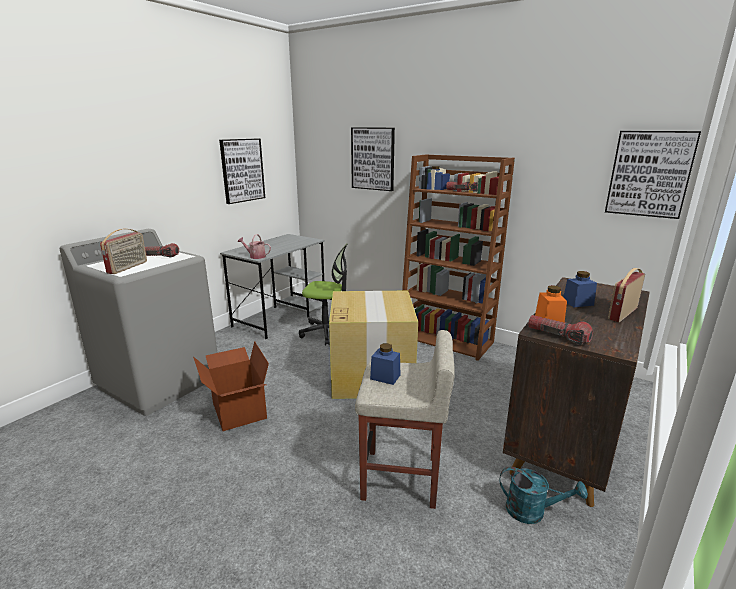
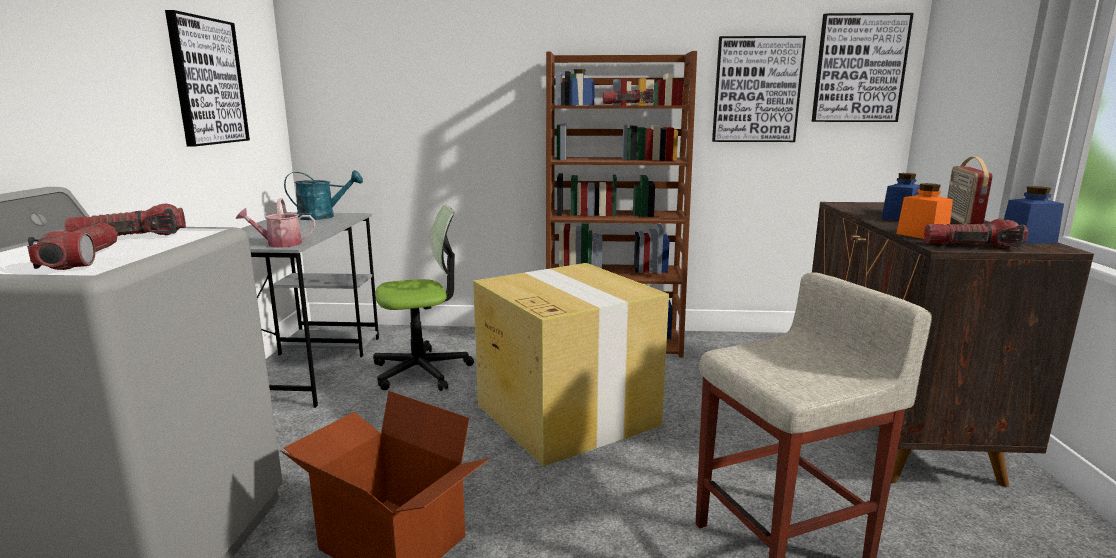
camera: 30 degrees left, 5 degrees down
(128, 267) = (83, 260): radio -> flashlight
(373, 159) = (451, 67): picture -> picture (756, 90)
(385, 377) = (768, 365): blue jar -> blue jar (1027, 240)
(532, 511) = (969, 518): turquoise watering can -> turquoise watering can (323, 217)

